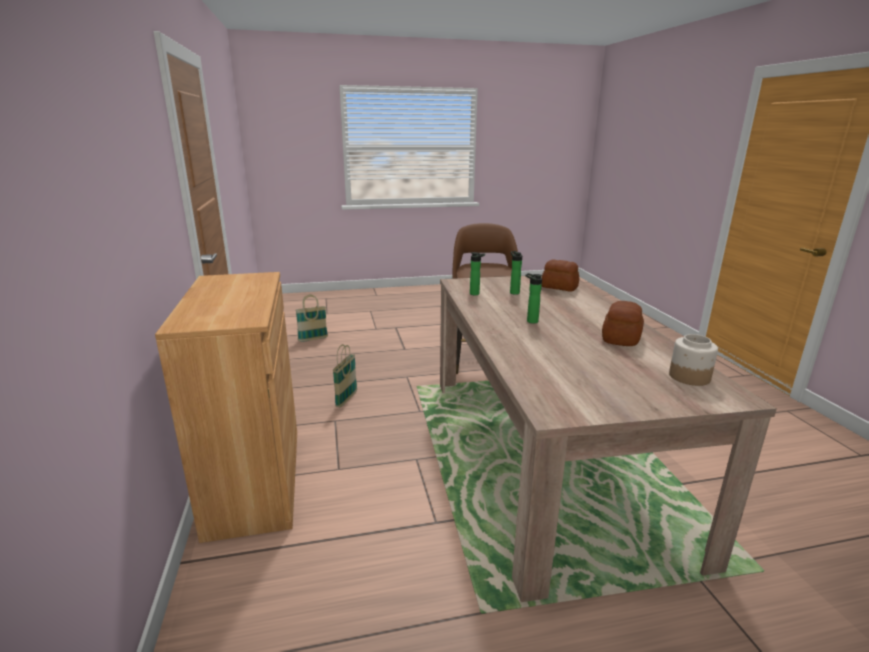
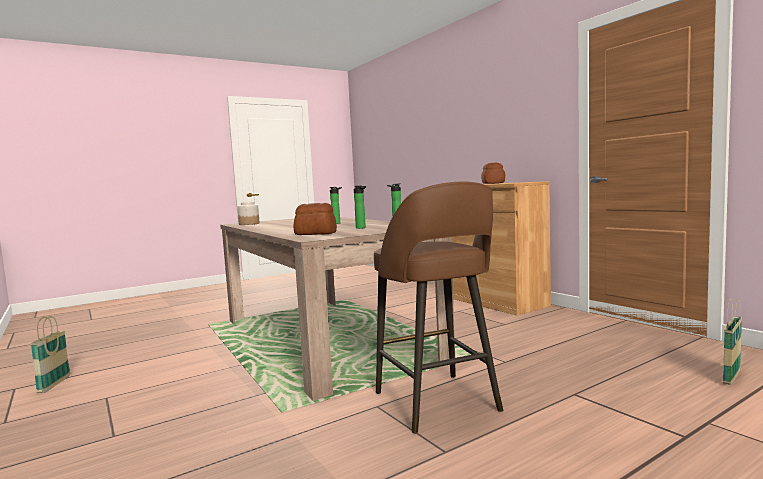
camera: 160 degrees right, 15 degrees down
(346, 399) = (524, 334): basket -> basket (54, 384)
(620, 338) = (275, 226): bread -> bread (493, 183)

